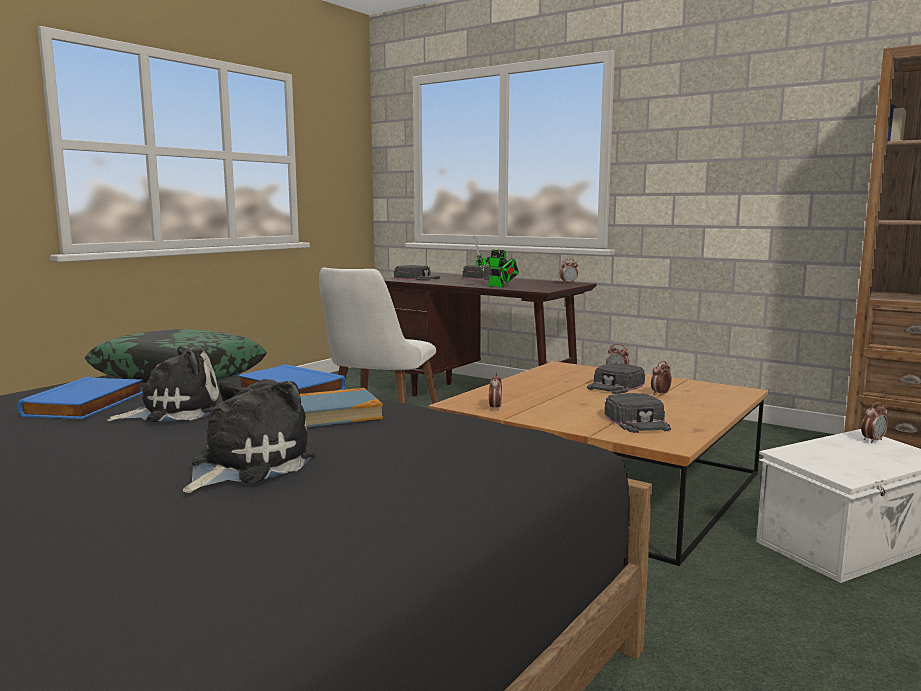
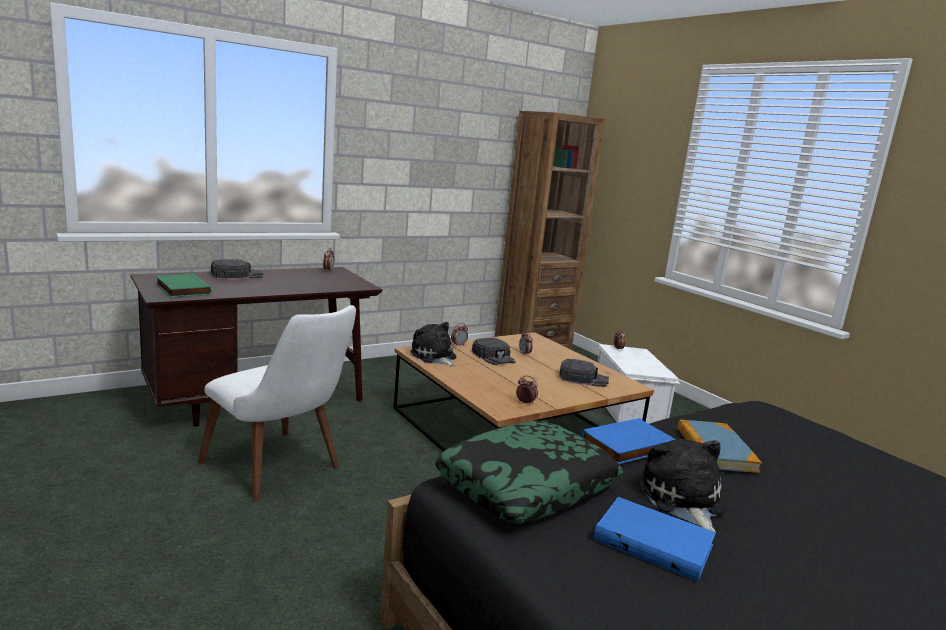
camera: 70 degrees left, 5 degrees up
(246, 465) = (838, 488): plush toy -> plush toy (434, 357)
(417, 278) = (181, 289): black cap -> green book
(498, 286) = (312, 287): toy robot -> none

